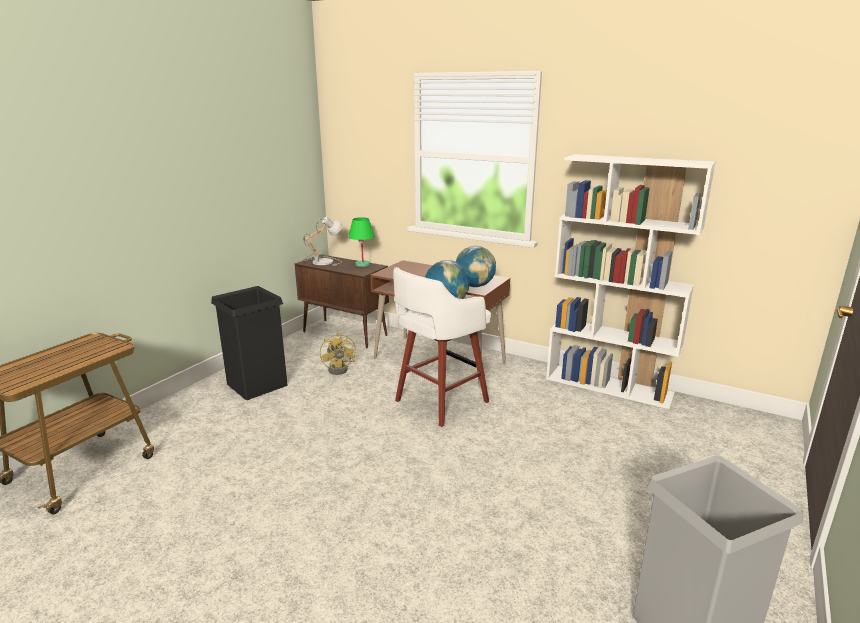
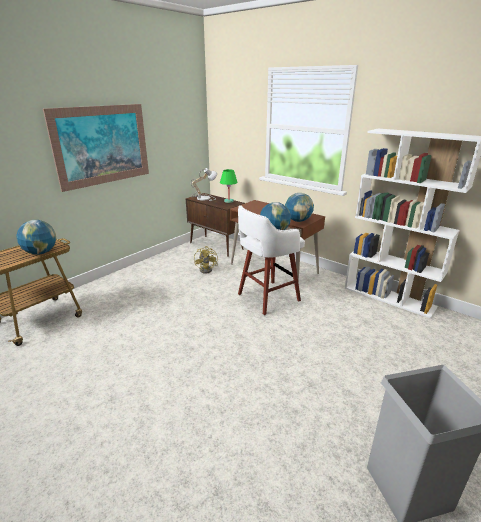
camera: 10 degrees right, 5 degrees up
(88, 357) = (41, 253): none -> globe
(172, 187) = (102, 145): none -> picture
(257, 384) = (154, 275): black trash can -> none

